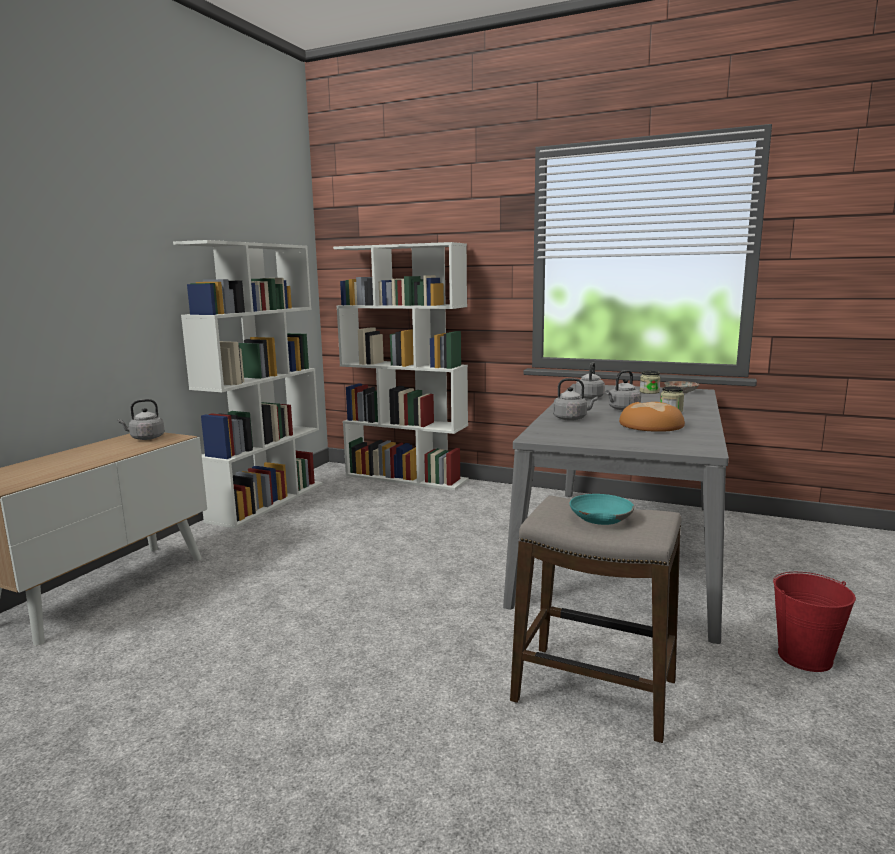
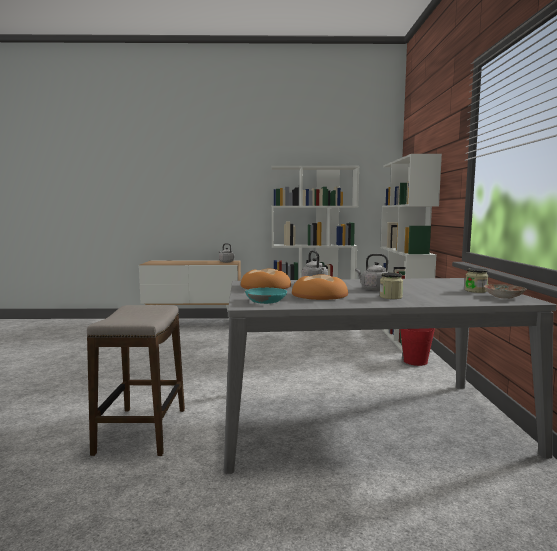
camera: 65 degrees right, 5 degrees down
(582, 434) = (266, 287): none -> bread
(590, 397) = (409, 282): grey kettle -> none
(599, 517) = (135, 313): turquoise bowl -> turquoise bowl (266, 301)
(805, 657) = (222, 519): red bucket -> red bucket (415, 361)

